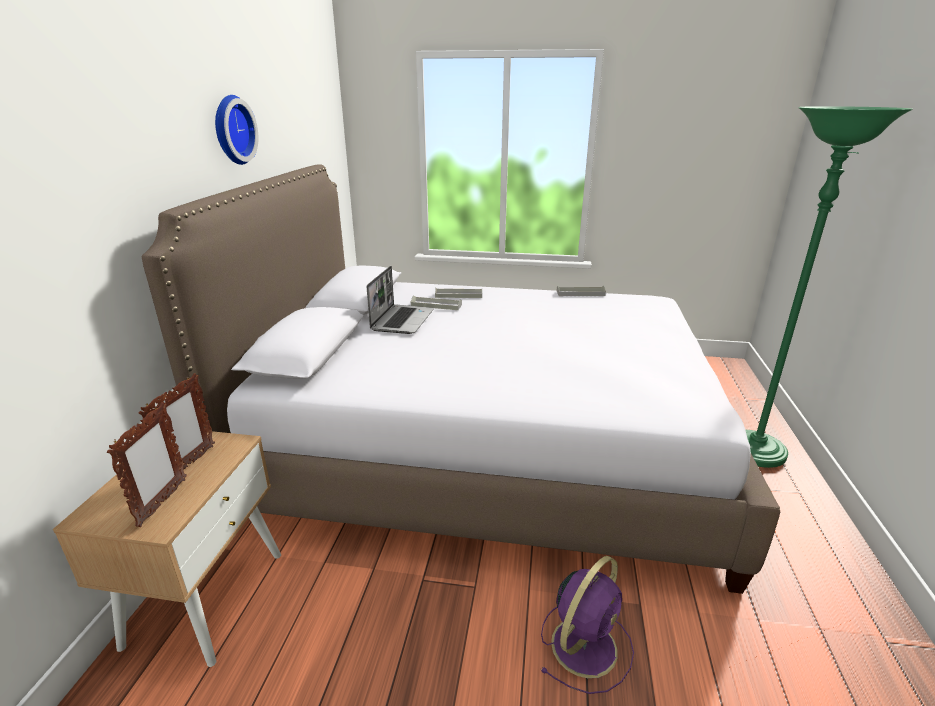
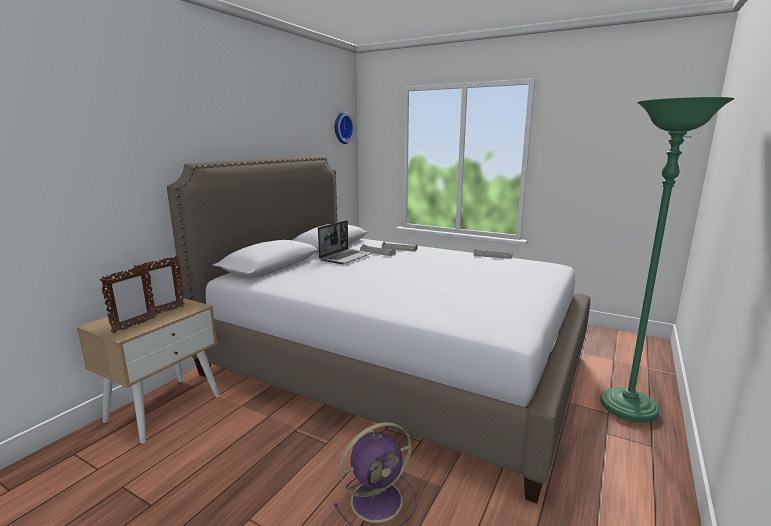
camera: 20 degrees right, 10 degrees down
(231, 130) = (254, 127): wall clock -> wall clock (341, 128)

